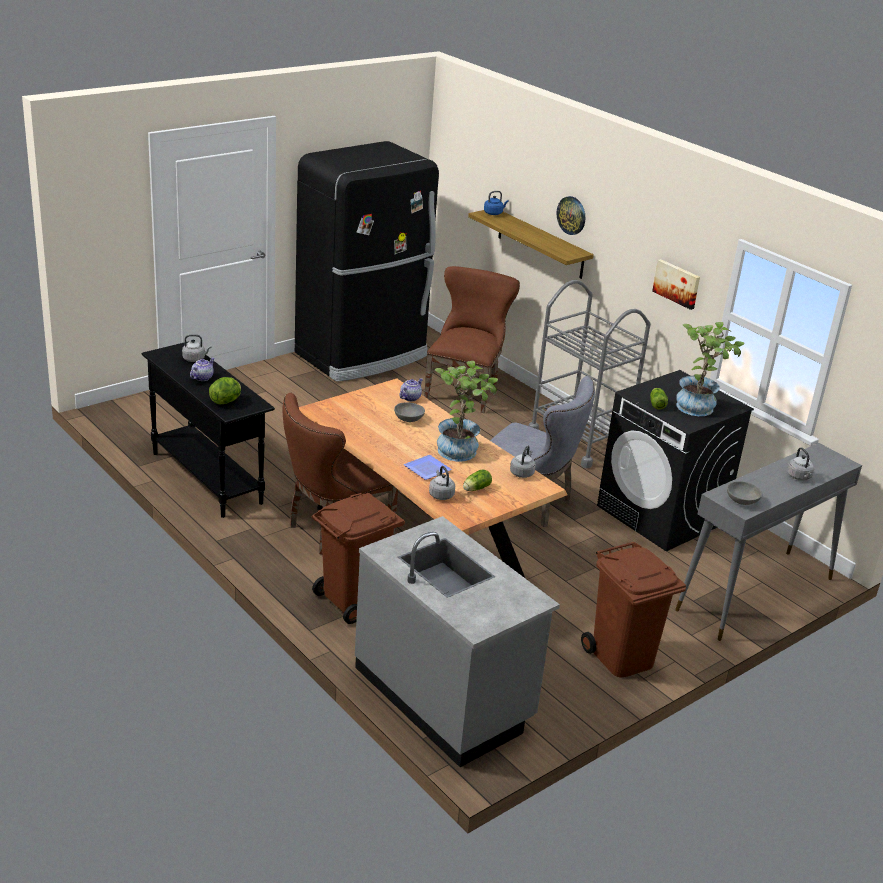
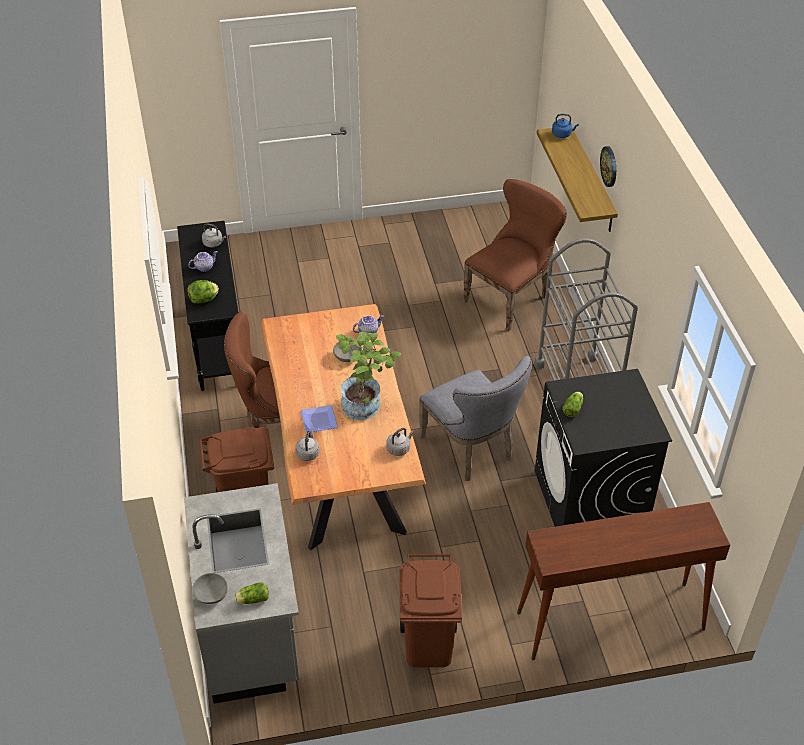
camera: 30 degrees right, 15 degrees up
(363, 355) = (444, 234): black fridge -> none
(475, 489) = (343, 455): lettuce -> lettuce (252, 599)
(677, 283) = (659, 280): picture -> none
(699, 406) = (616, 422): potted plant -> none
(742, 501) = (559, 552): grey bowl -> grey bowl (211, 595)
(754, 594) = (609, 621): grey console table -> brown console table
(799, 477) = (646, 540): grey kettle -> none

